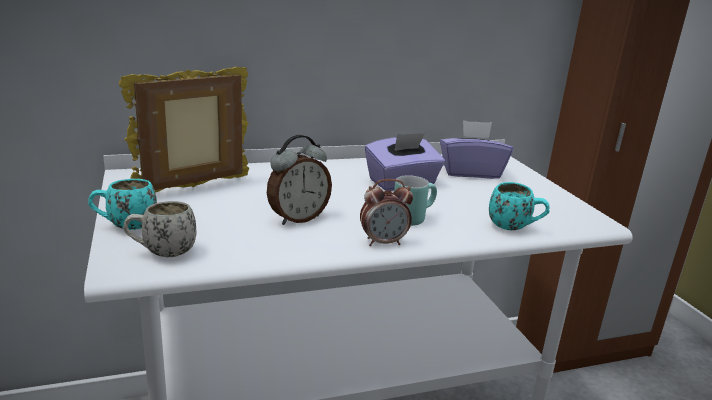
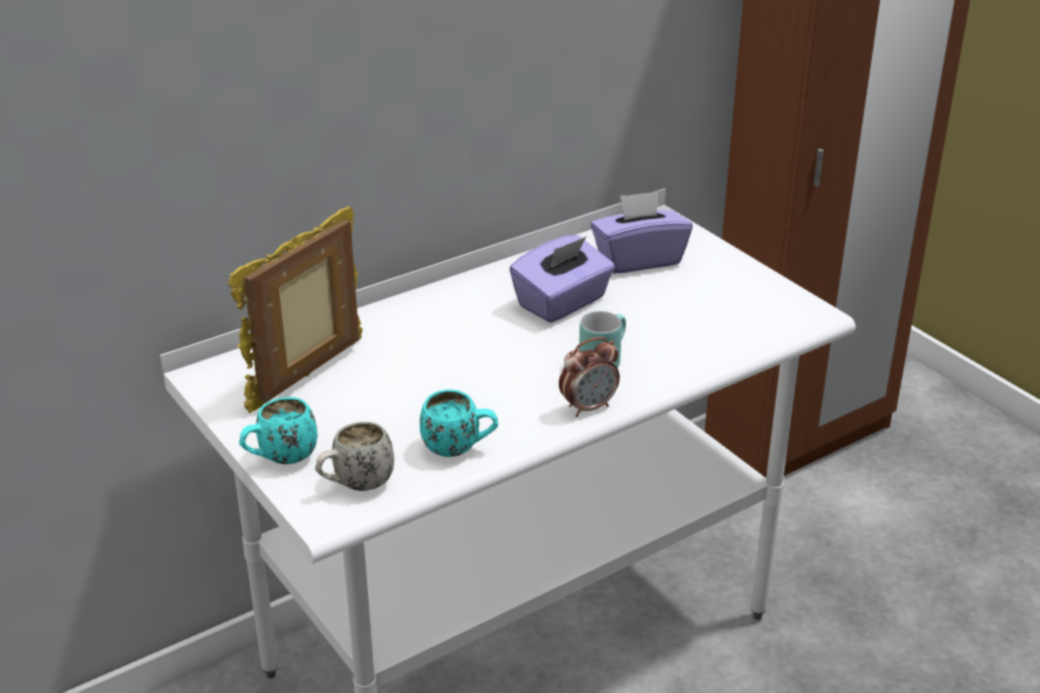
camera: 15 degrees left, 10 degrees up
(297, 218) = (470, 395): alarm clock -> none
(515, 228) = (724, 347): turquoise mug -> turquoise mug (459, 448)

